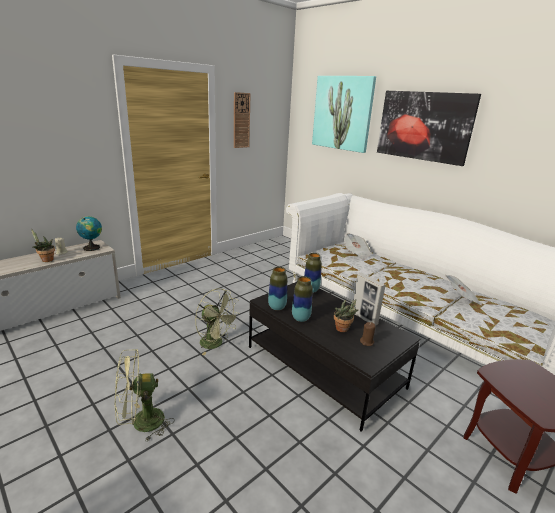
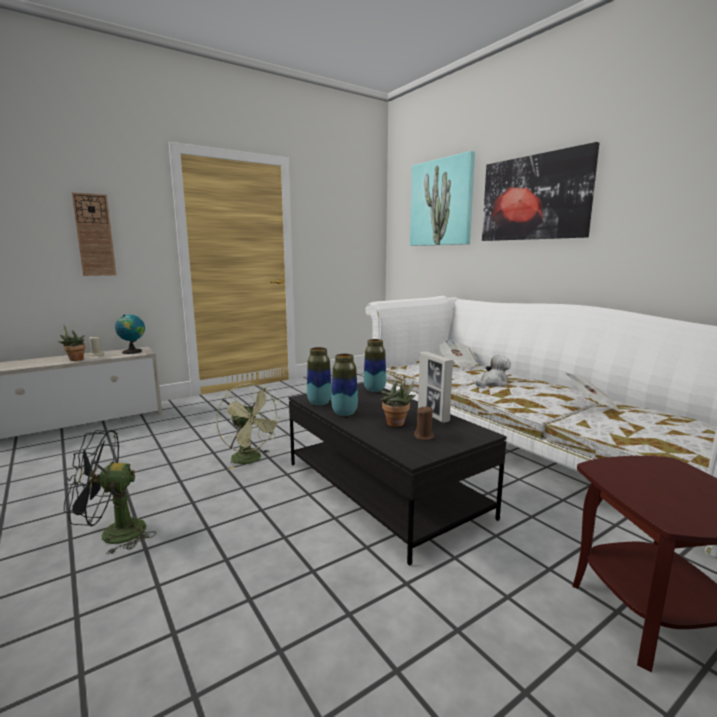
camera: 10 degrees right, 10 degrees down
(141, 423) = (113, 534): green fan -> black fan
(241, 120) = (324, 220): wall clock -> wall clock (94, 235)
(388, 275) = (493, 383): none -> plush toy

